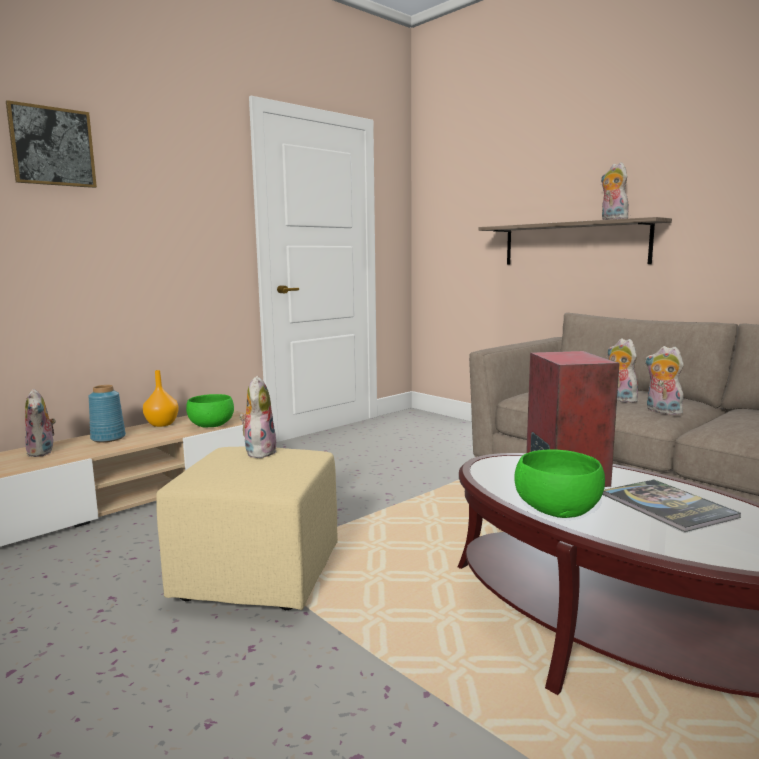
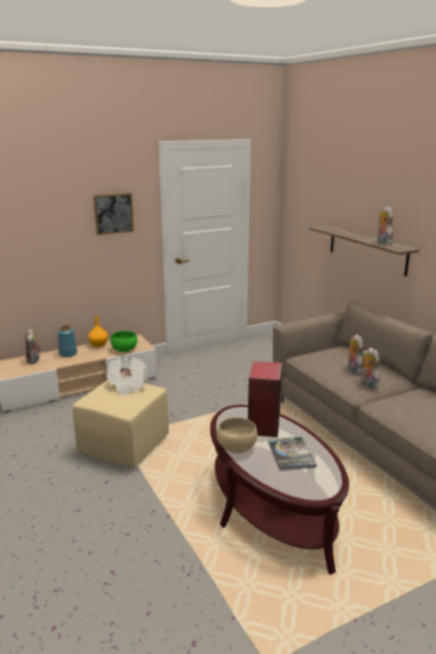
camera: 15 degrees right, 10 degrees up
(52, 146) = (39, 194): picture -> picture (113, 213)
(259, 451) = (127, 385): plush toy -> newspaper
(556, 509) = (236, 447): green bowl -> beige bowl

